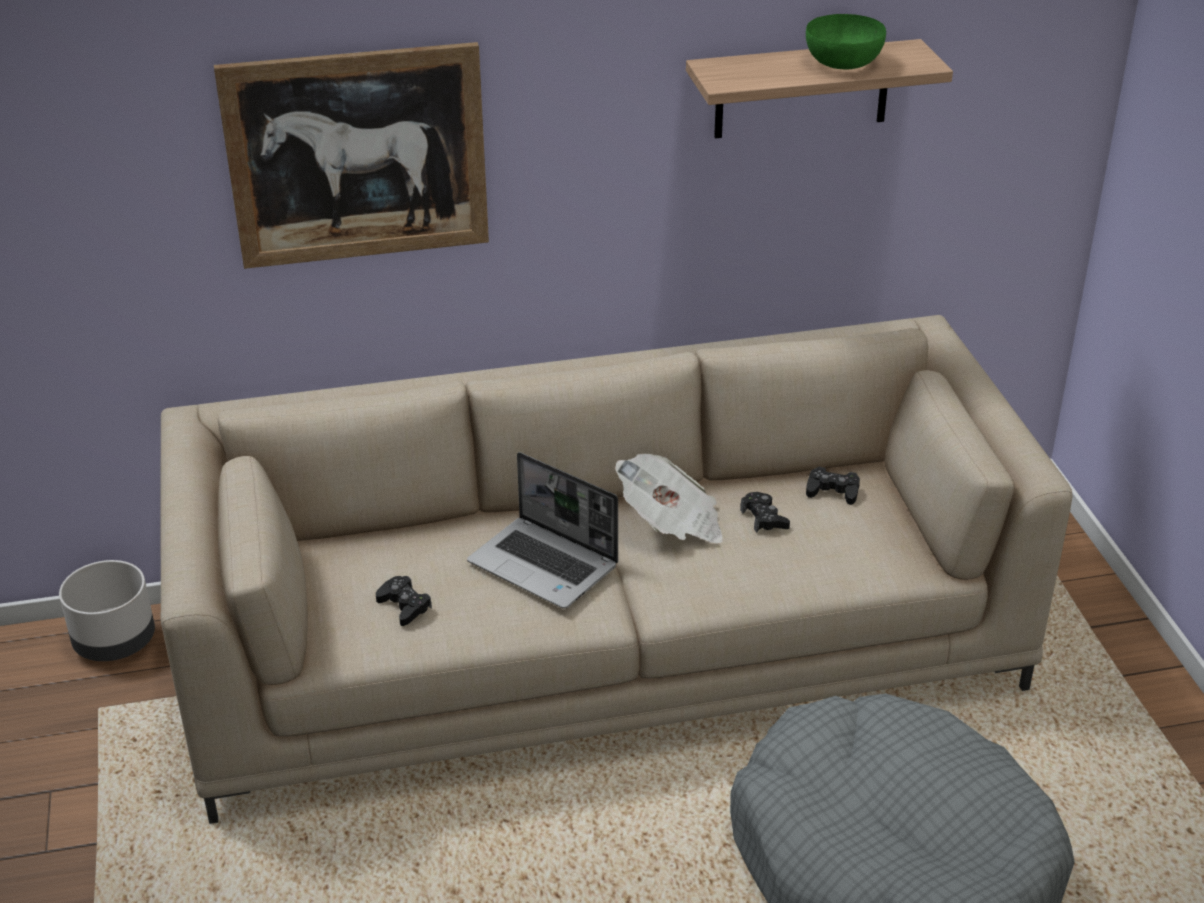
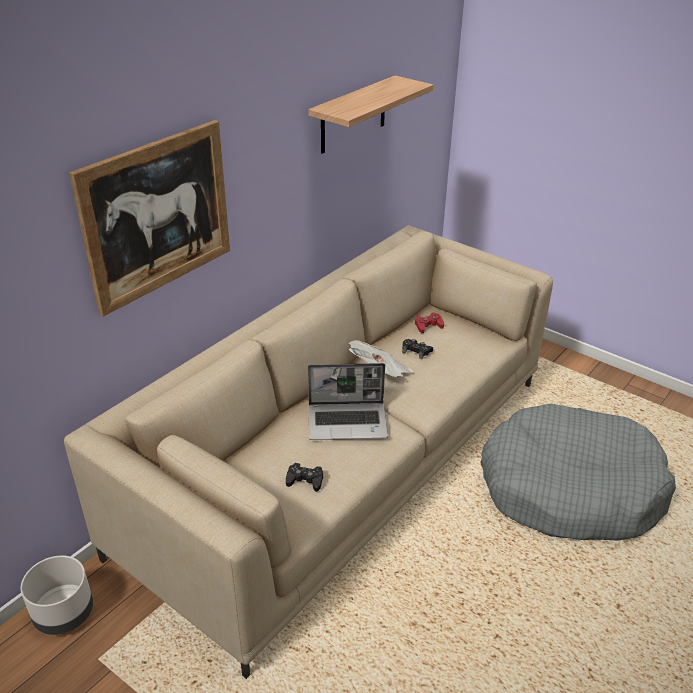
camera: 40 degrees left, 0 degrees up
(832, 491) = (428, 326): black game controller -> red game controller
(844, 63) = (383, 92): green bowl -> none

